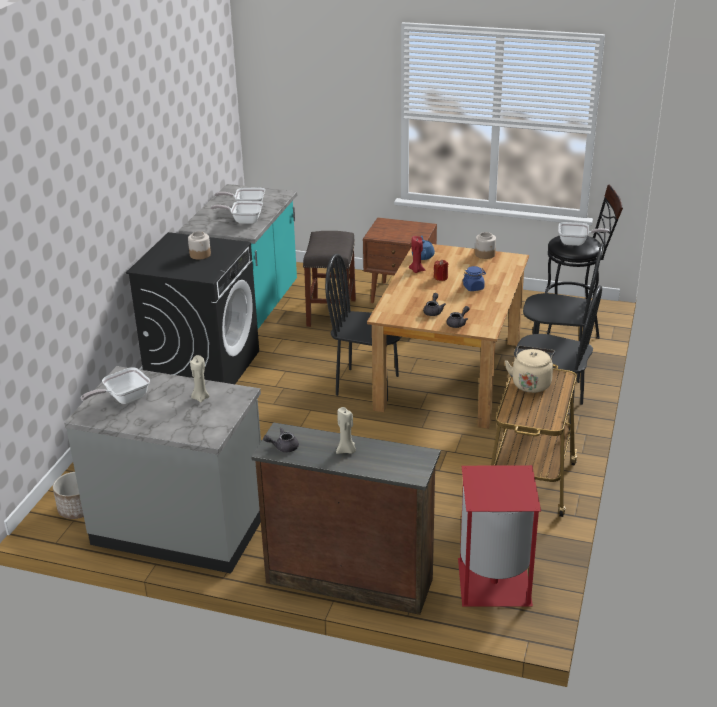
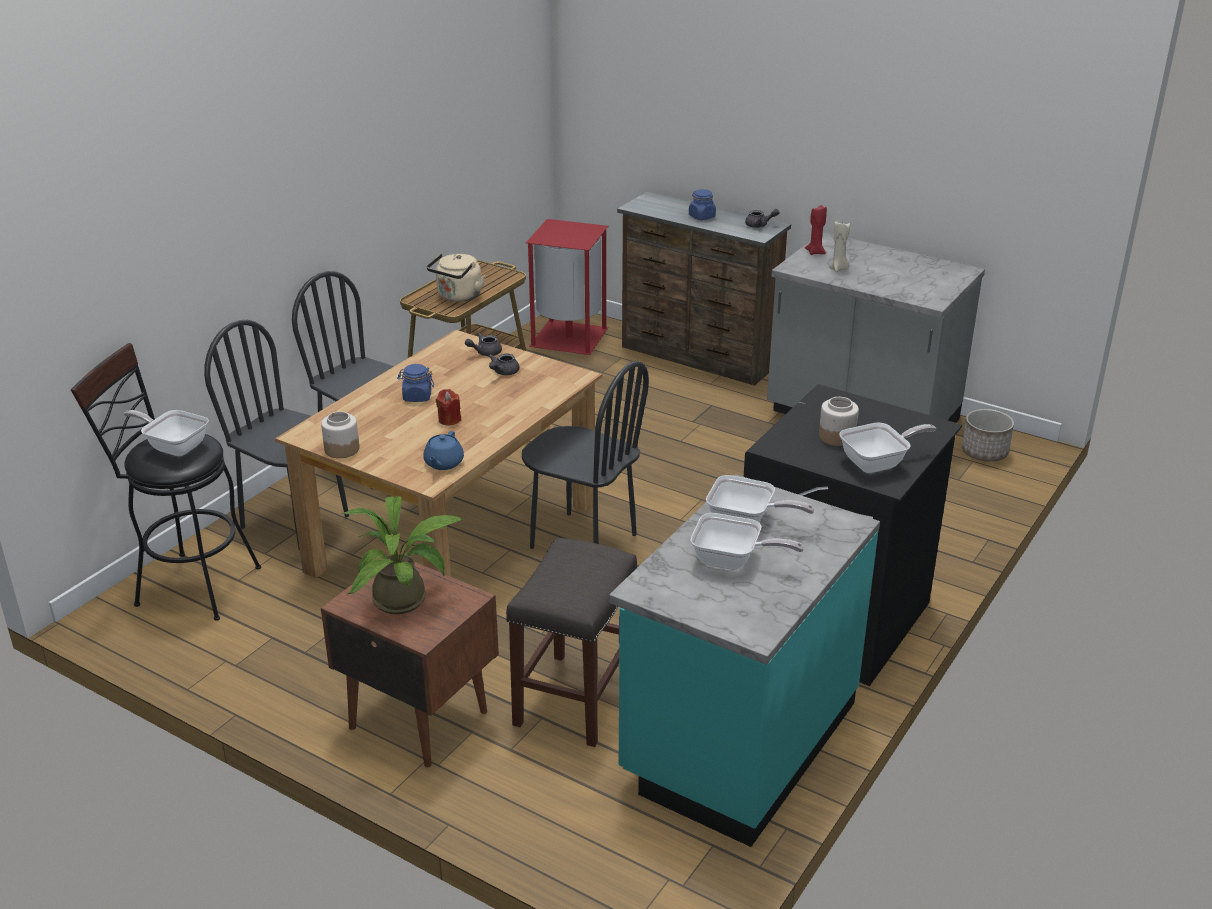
camera: 165 degrees left, 0 degrees up
(123, 399) = (925, 278): frying pan -> frying pan (878, 463)
(346, 450) = (701, 216): beige candle -> blue jar
(401, 231) = (406, 600): none -> potted plant
(416, 270) = (475, 438): red candle -> red candle (815, 252)

